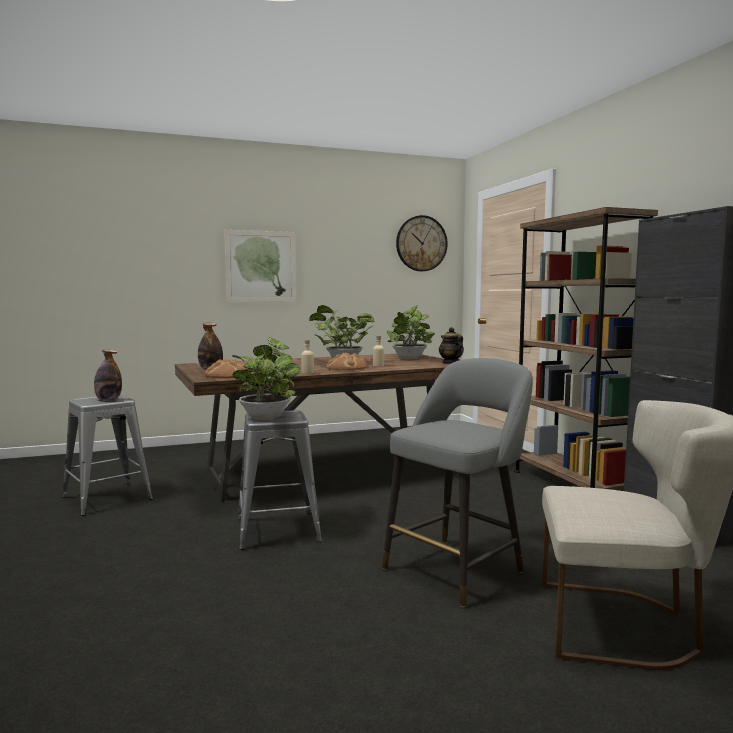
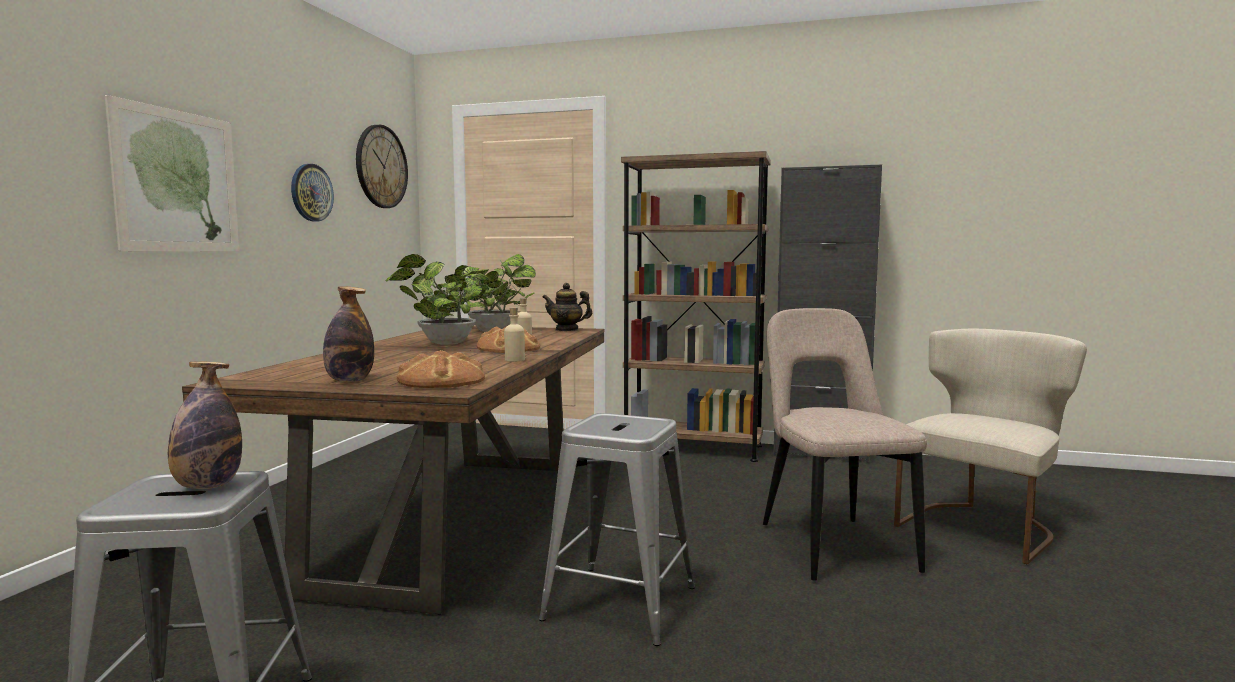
camera: 55 degrees left, 0 degrees up
(266, 417) = (617, 428): potted plant -> none
(354, 265) = (311, 192): none -> wall clock
(457, 568) = (832, 544): grey stool -> beige chair

